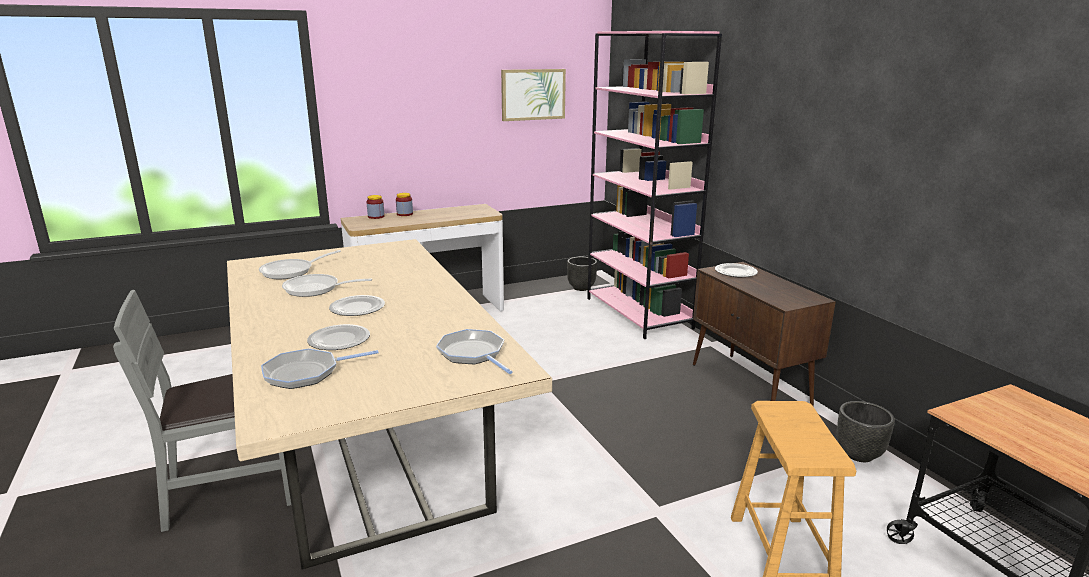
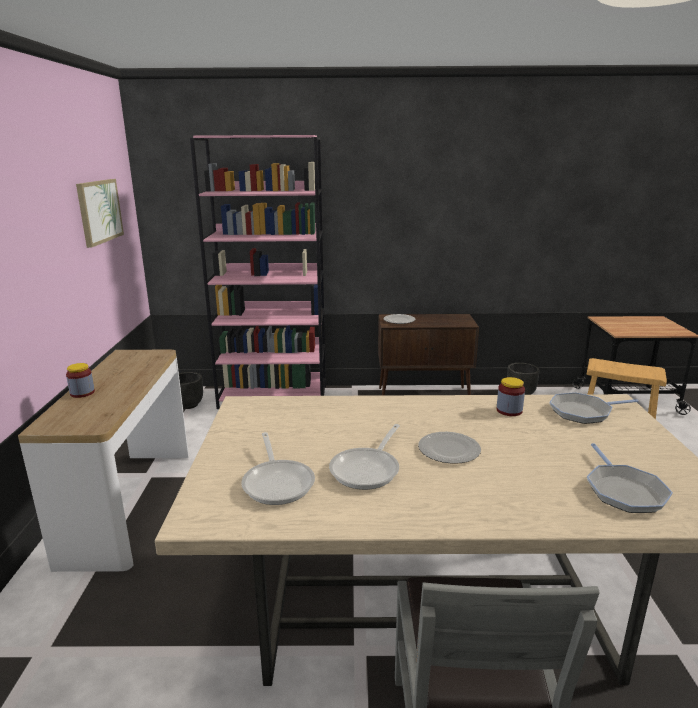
camera: 65 degrees left, 0 degrees up
(339, 339) = (538, 467): plate -> none
(376, 216) = (61, 411): jar -> jar (509, 410)

